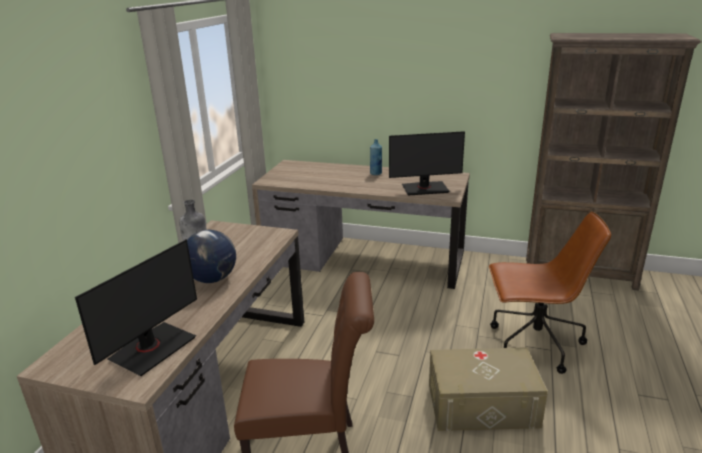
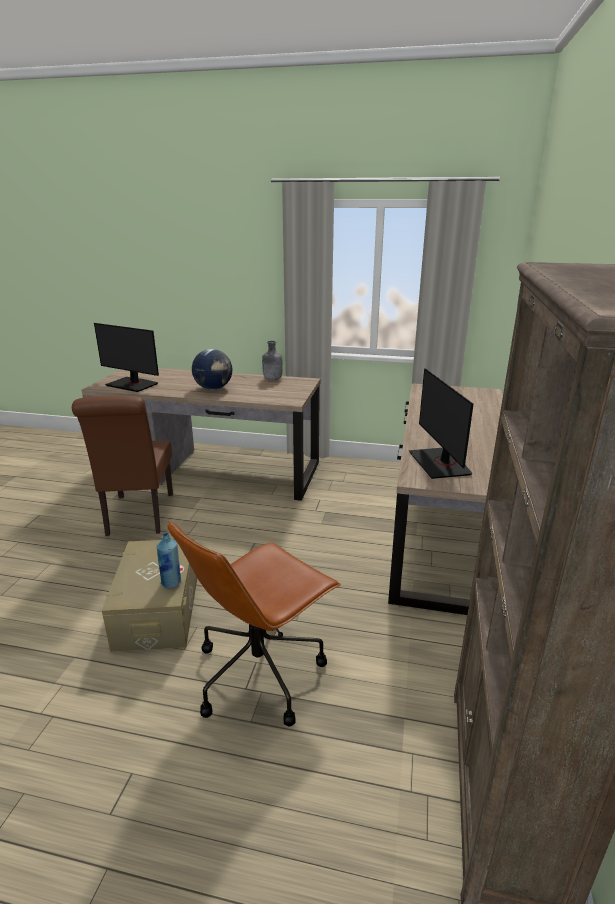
camera: 85 degrees right, 0 degrees up
(376, 173) = (482, 434): blue bottle -> blue bottle (171, 583)
(534, 344) = (260, 671): brown office chair -> brown office chair turned 45 degrees clockwise

